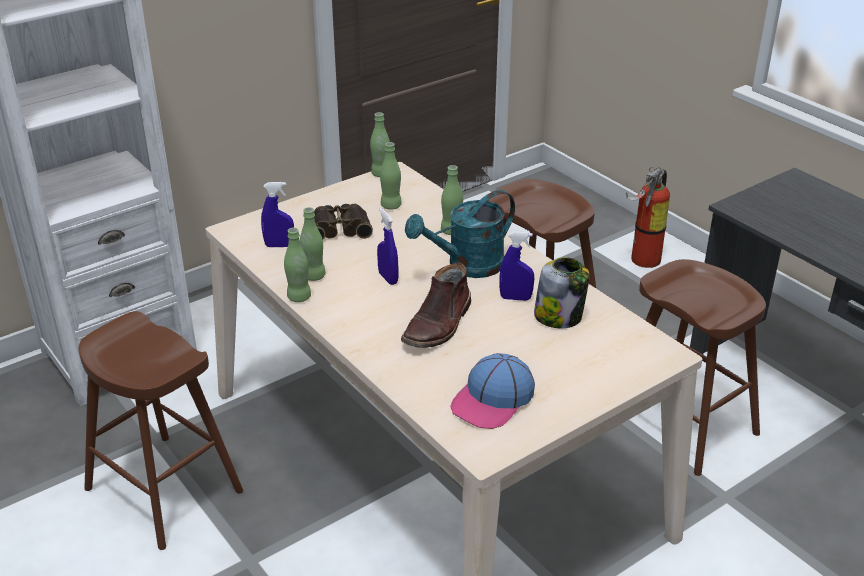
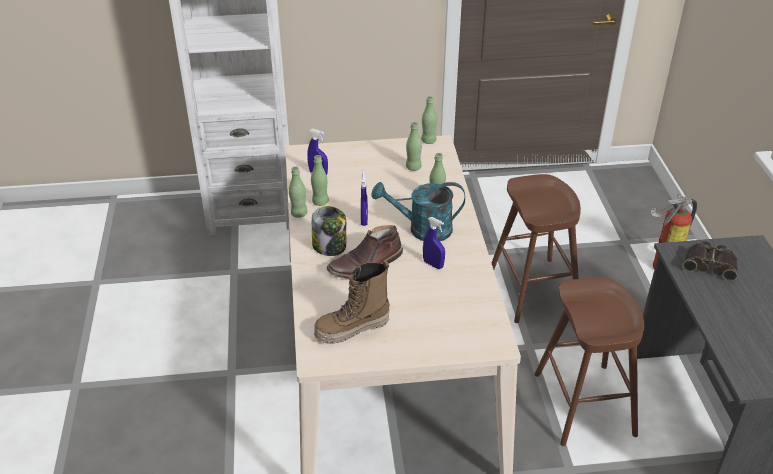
camera: 30 degrees right, 5 degrees up
(164, 490) = (216, 308): brown stool -> none
(339, 228) = (365, 173): binoculars -> binoculars (710, 264)
(493, 400) = (352, 329): cap -> boot
(559, 316) = (449, 288): jar -> jar (330, 246)

